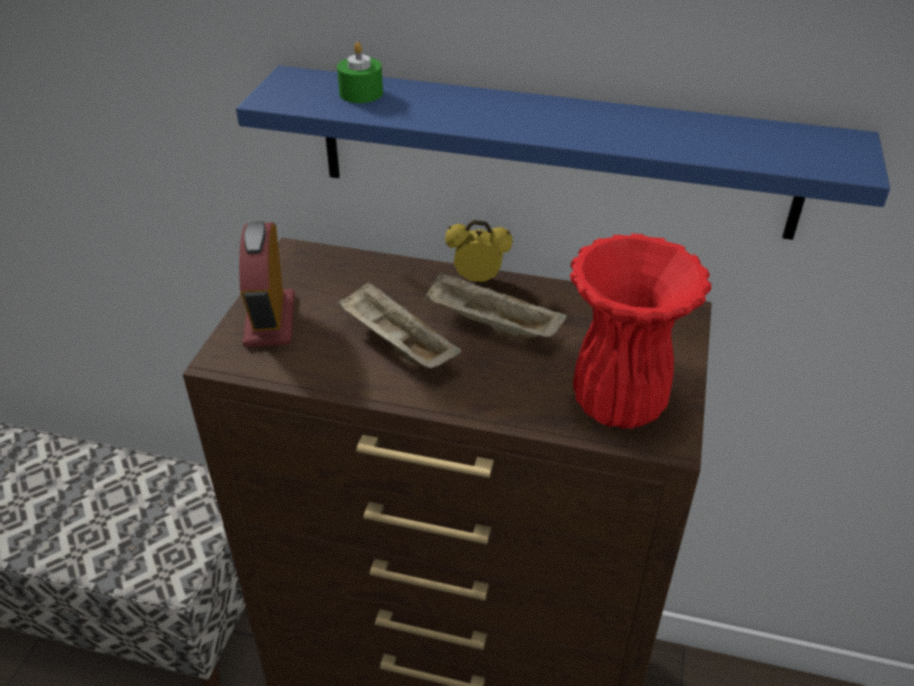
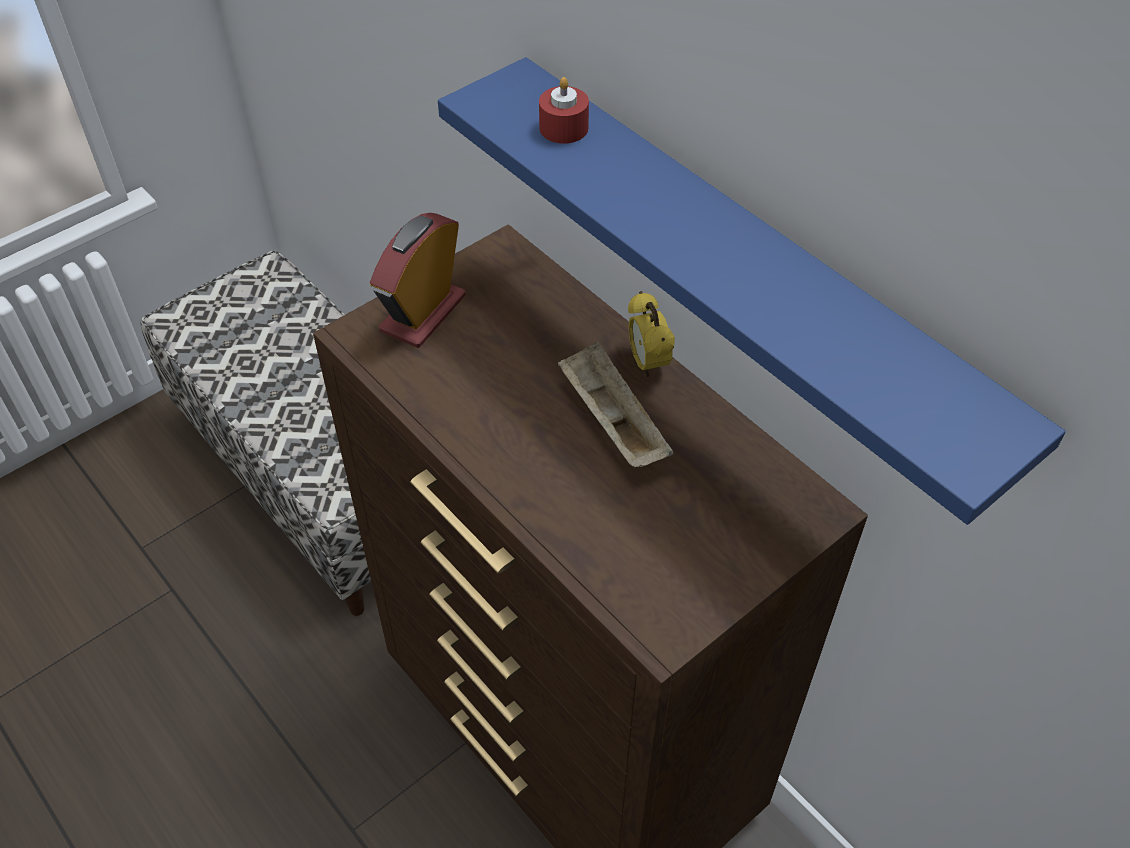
camera: 35 degrees right, 10 degrees up
(361, 93) = (563, 128): green candle -> red candle
(396, 344) = (507, 396): beige tray -> none
(478, 279) = (647, 364): alarm clock -> alarm clock turned 150 degrees counterclockwise
(617, 403) = (651, 570): red vase -> none

